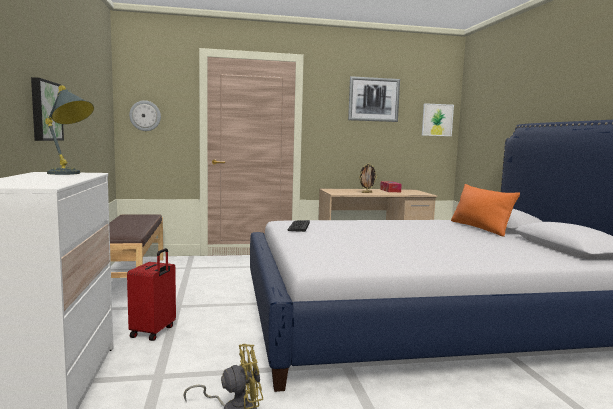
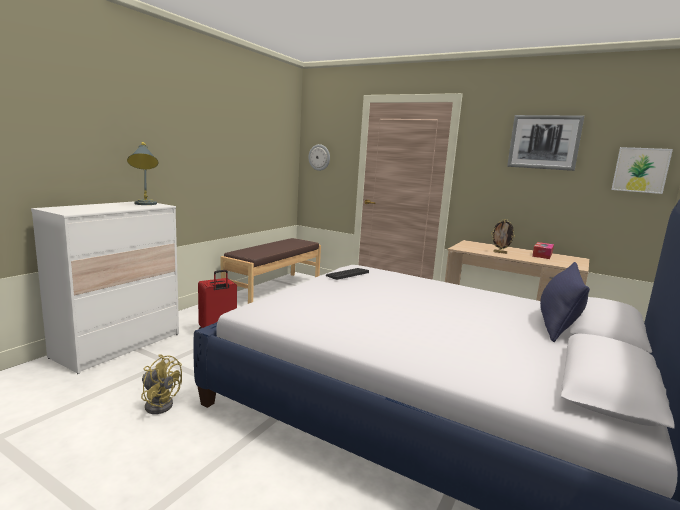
camera: 40 degrees right, 5 degrees up
(44, 110) = (173, 157): picture -> none
(479, 228) = (558, 324): orange pillow -> blue pillow

